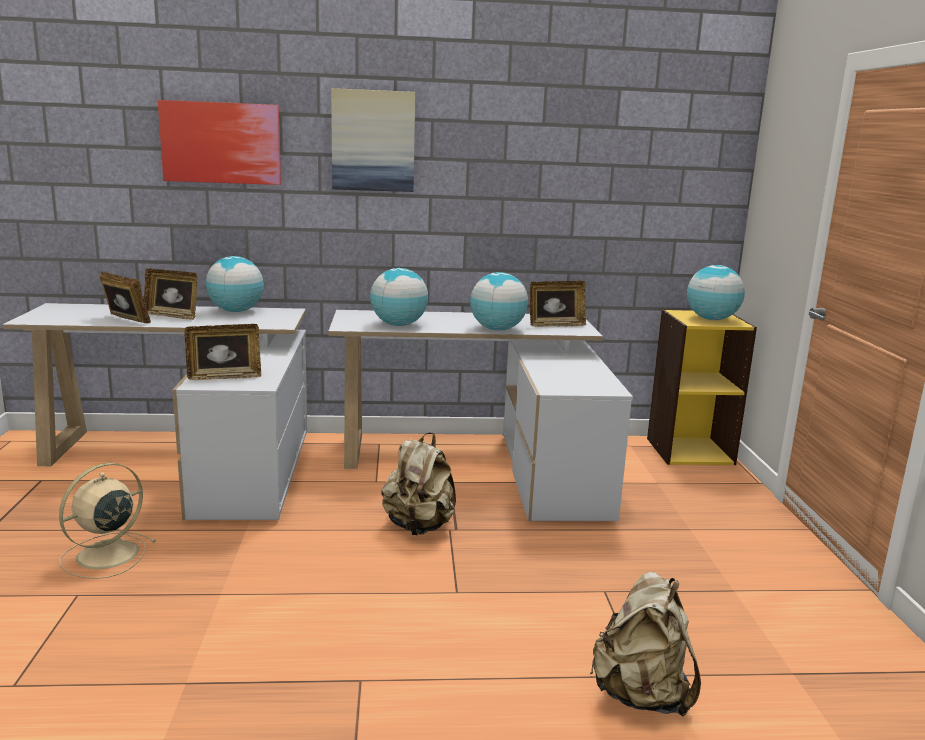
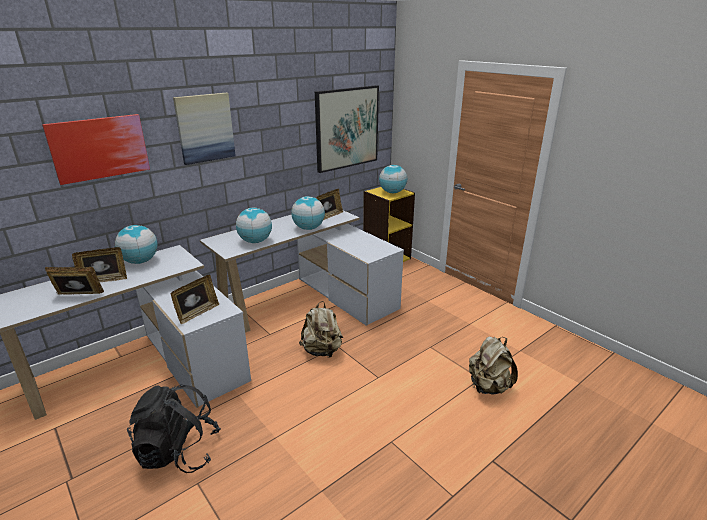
camera: 35 degrees left, 10 degrees up
(105, 555) = (179, 452): beige fan -> black backpack
(639, 185) = (347, 128): none -> picture

